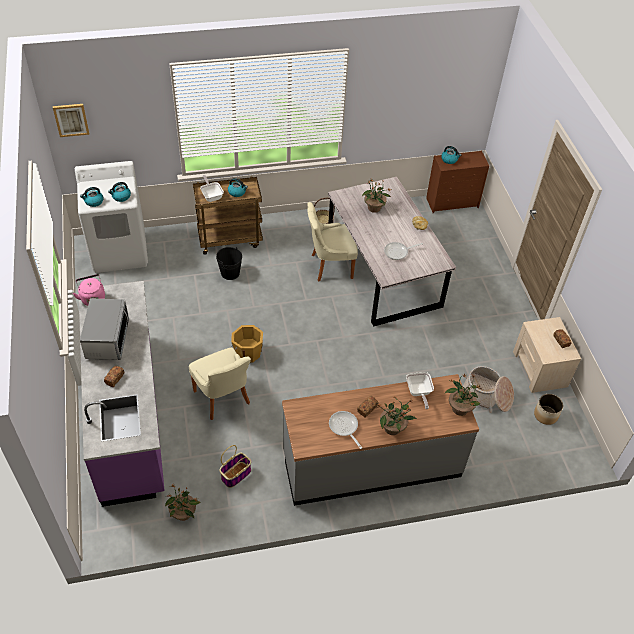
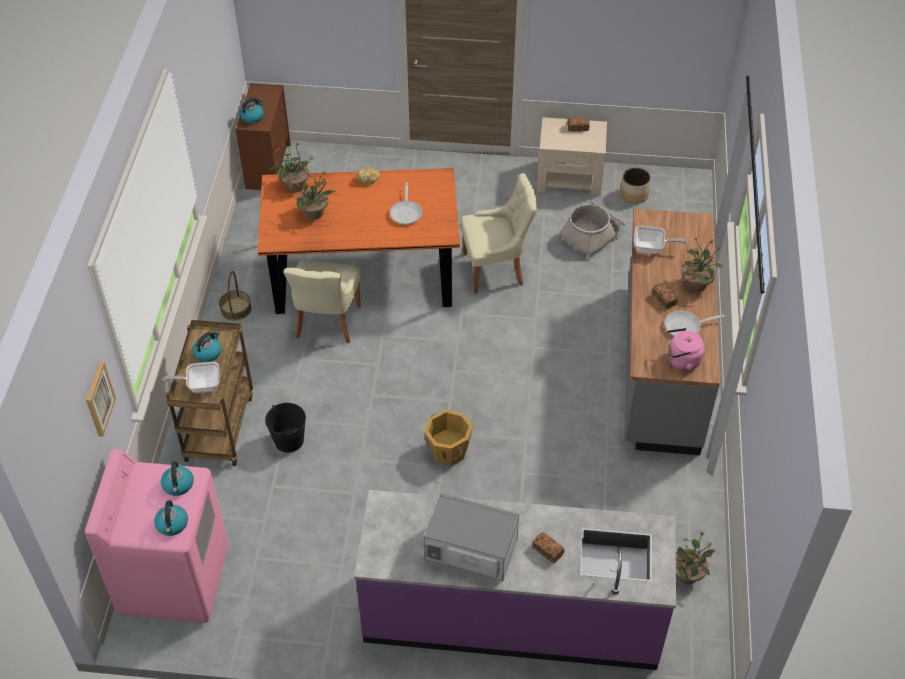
camera: 70 degrees left, 0 degrees up
(71, 119) = (58, 467): picture -> picture (99, 399)
(92, 298) = (380, 559): pink kettle -> pink kettle (681, 360)
(120, 251) = (174, 579): white washing machine -> pink washing machine
(223, 398) = (518, 495): beige chair -> beige chair (496, 269)
(236, 474) = (642, 505): basket -> none
(384, 272) = (363, 270): grey dining table -> orange dining table
(460, 408) = (682, 220): potted plant -> potted plant (294, 185)

